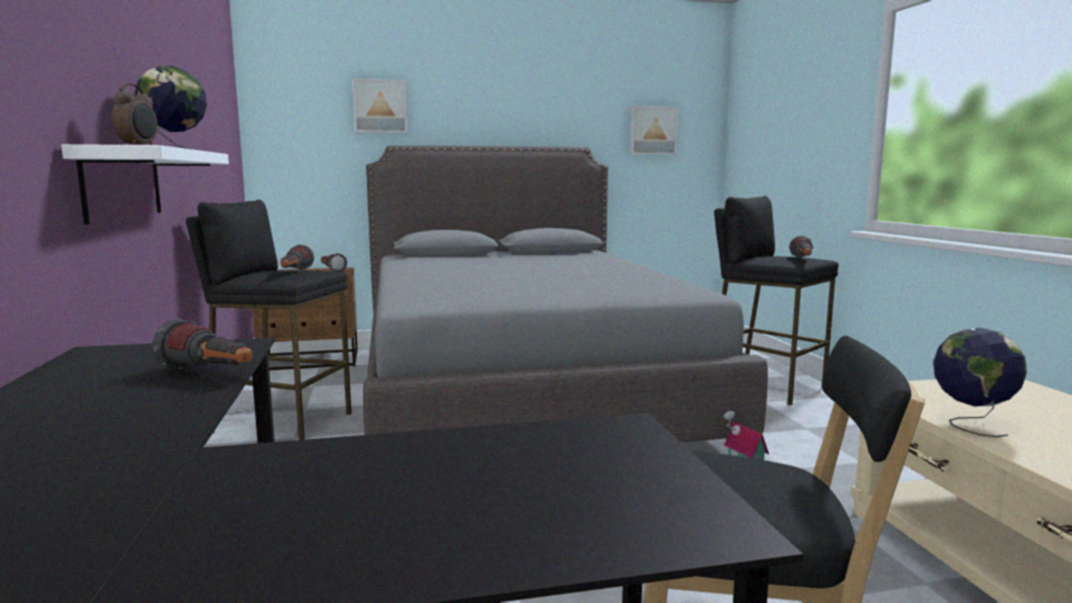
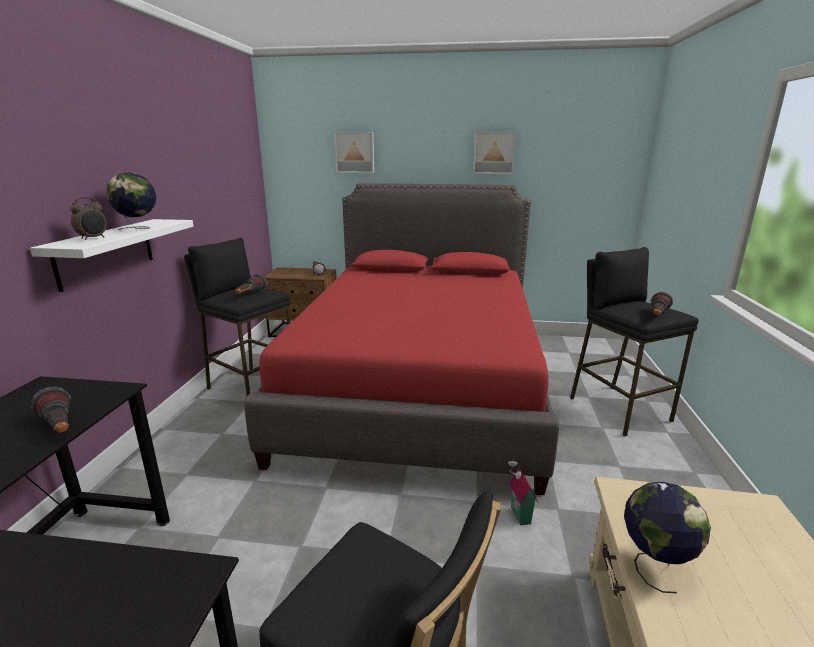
camera: 20 degrees right, 10 degrees up
(523, 393) = (419, 385): grey bed -> red bed
(652, 130) = (577, 169): picture -> picture (493, 153)

